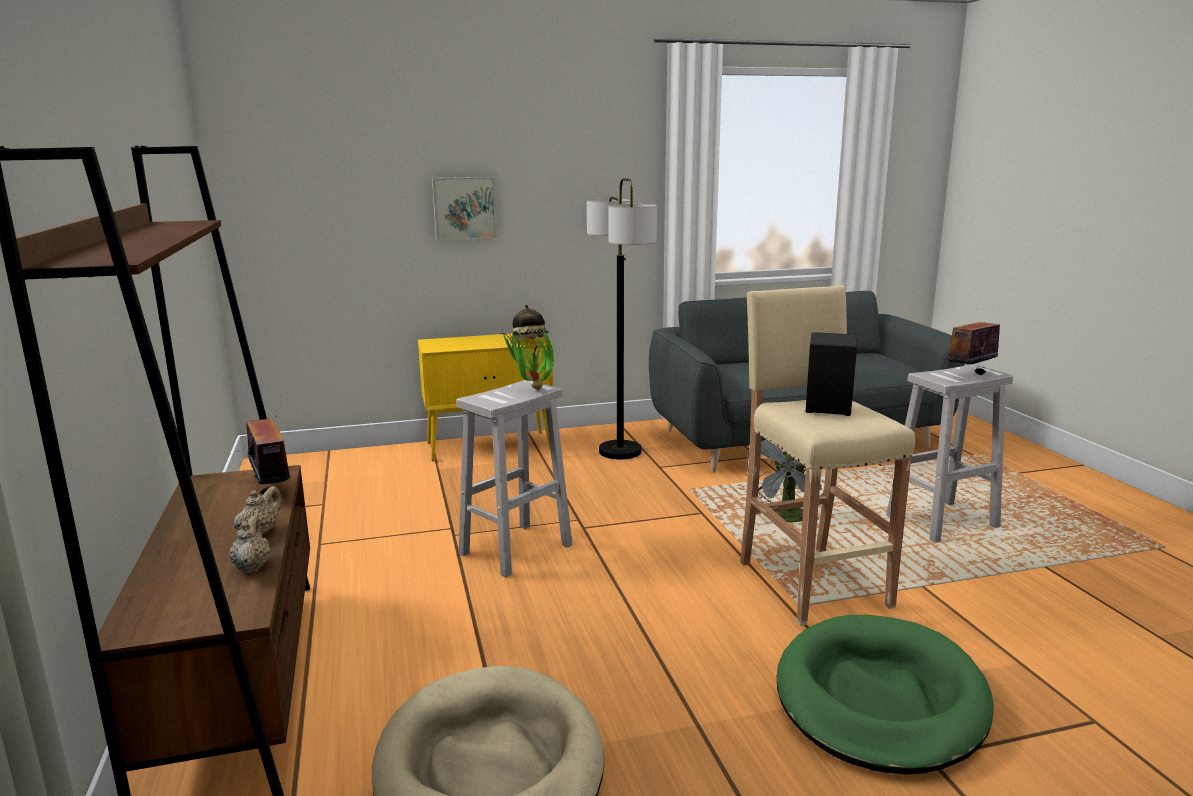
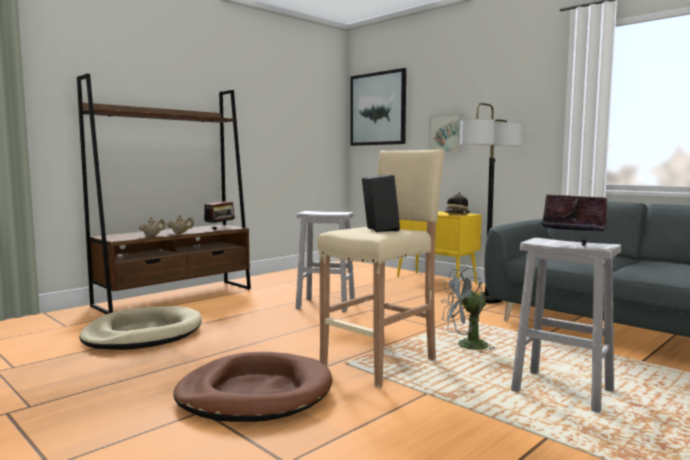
camera: 60 degrees right, 10 degrees down
(297, 157) = (378, 109): none -> picture
(532, 391) = (334, 213): potted plant -> none
(879, 699) = (255, 393): green dog bed -> brown dog bed

